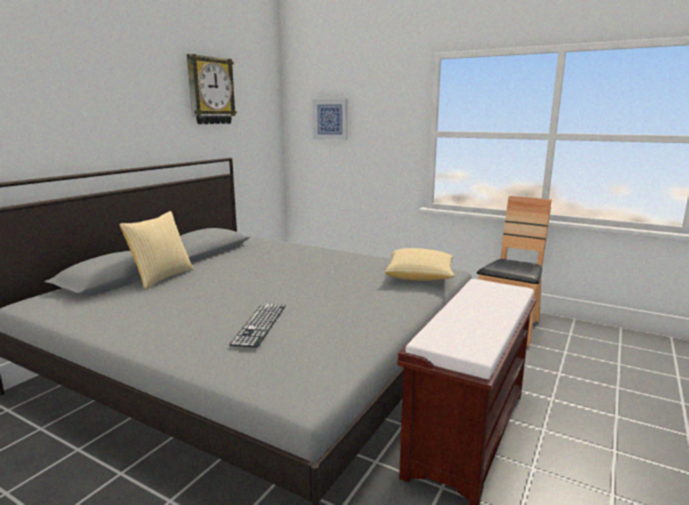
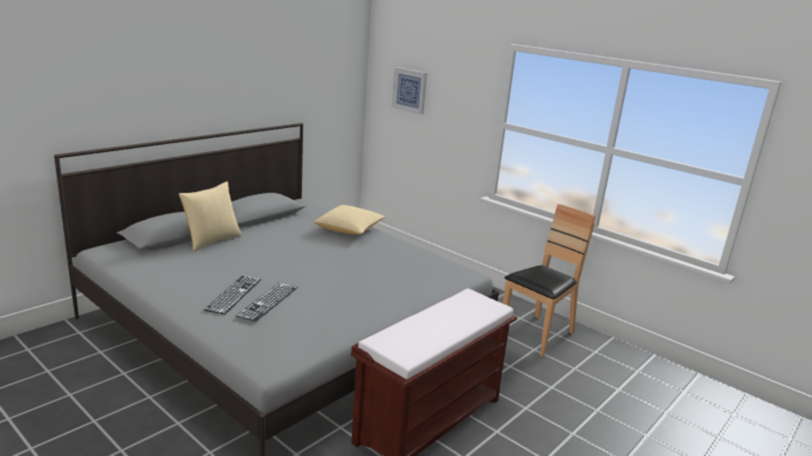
camera: 10 degrees right, 5 degrees up
(210, 91) = (286, 59): wall clock -> none
(213, 323) = (233, 294): none -> keyboard
(419, 277) = (436, 275): pillow -> pillow (349, 230)

